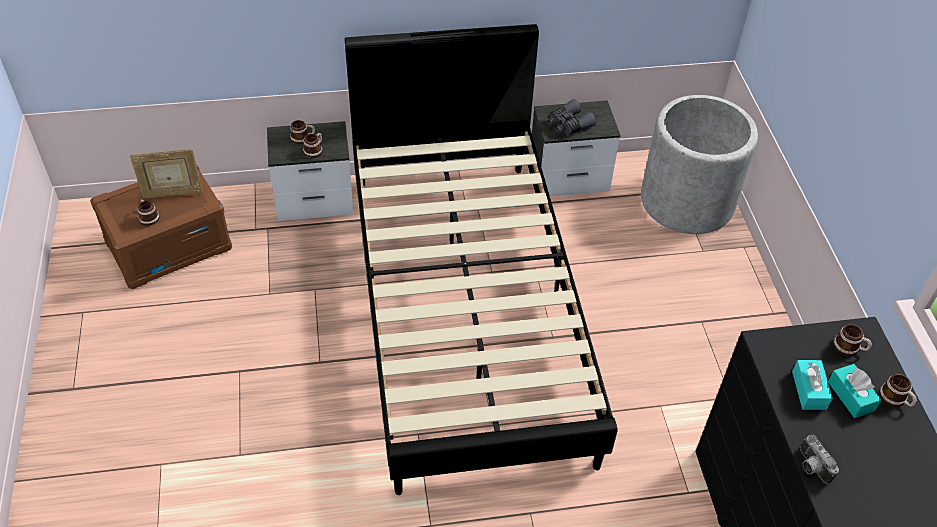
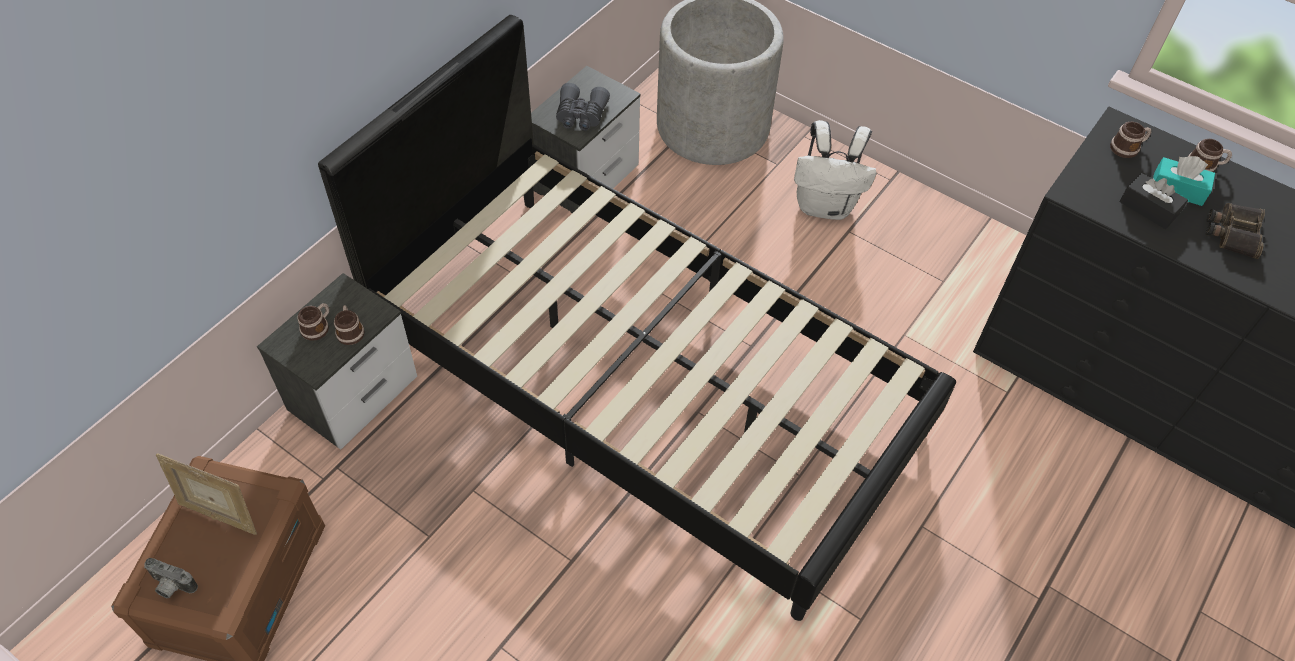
camera: 45 degrees left, 5 degrees up
(148, 217) = (225, 567): mug -> none
(172, 193) = (220, 514): picture frame -> picture frame turned 75 degrees clockwise
(704, 296) = (825, 206): none -> white backpack
(809, 390) = (1148, 208): turquoise tissue box -> black tissue box
(811, 467) = (1228, 273): camera -> camera (171, 586)
(853, 449) = (1232, 233): none -> binoculars

